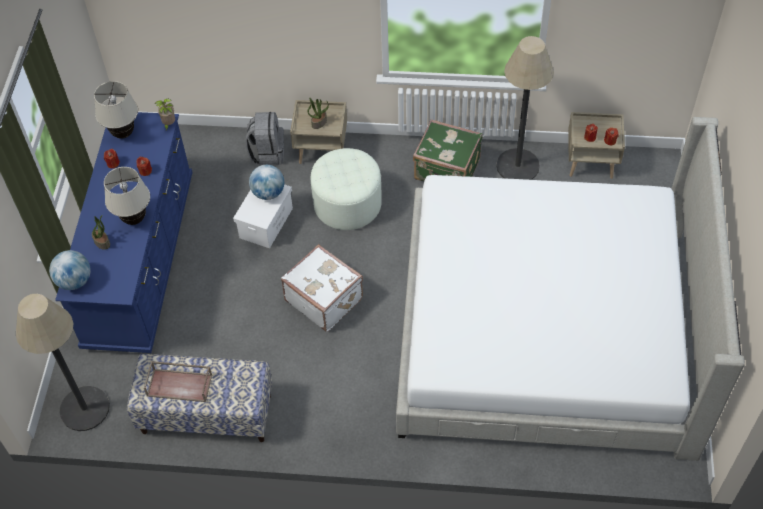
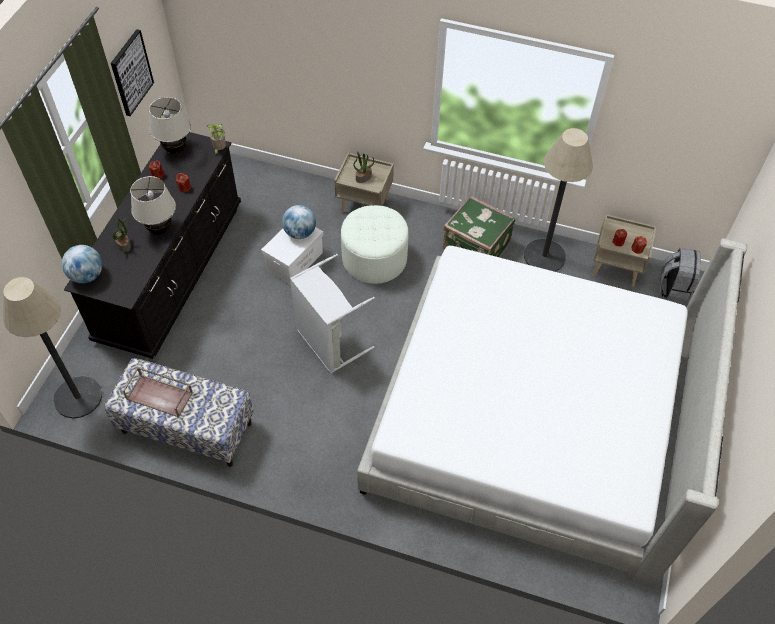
camera: 10 degrees right, 0 degrees up
(67, 64) = (131, 72): none -> picture
(141, 260) = (171, 271): blue dresser -> black dresser
(267, 153) = (314, 197): grey backpack -> grey backpack (674, 288)
(324, 299) = (328, 343): white suitcase -> grey laundry basket

